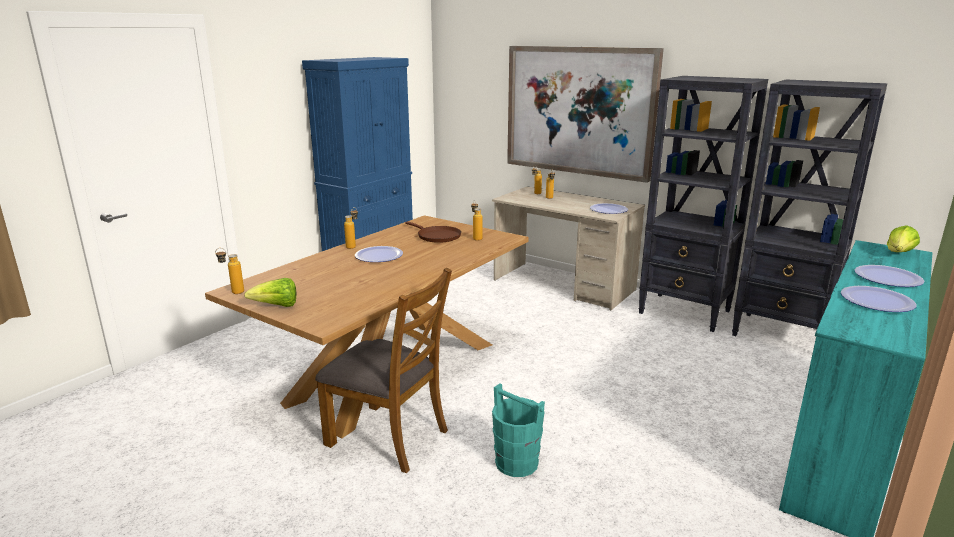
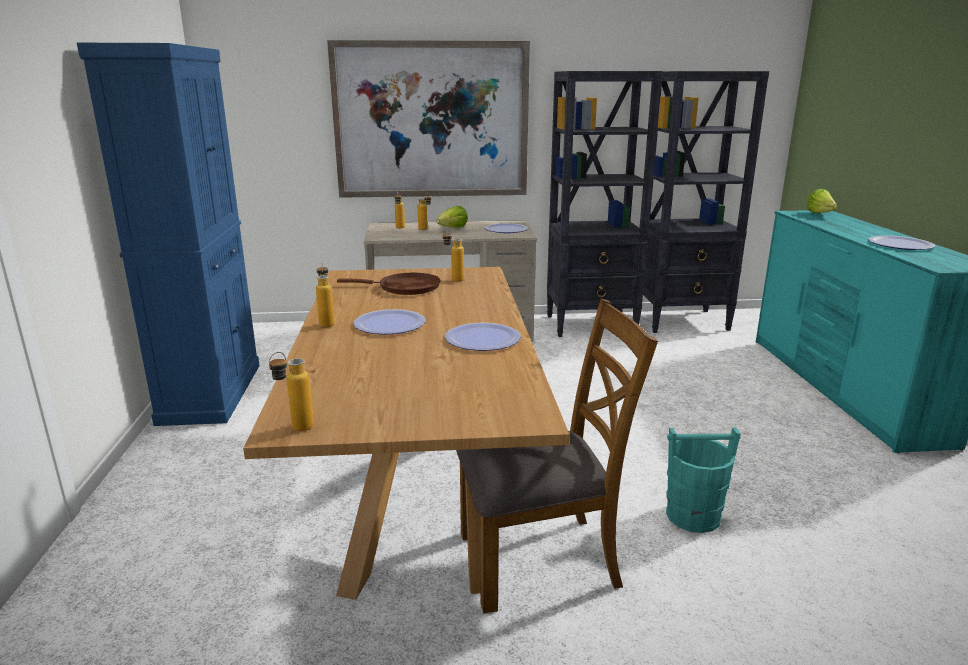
camera: 40 degrees left, 0 degrees up
(277, 306) = (412, 422): lettuce -> lettuce (452, 228)
(888, 278) = (861, 230): plate -> plate (482, 339)

